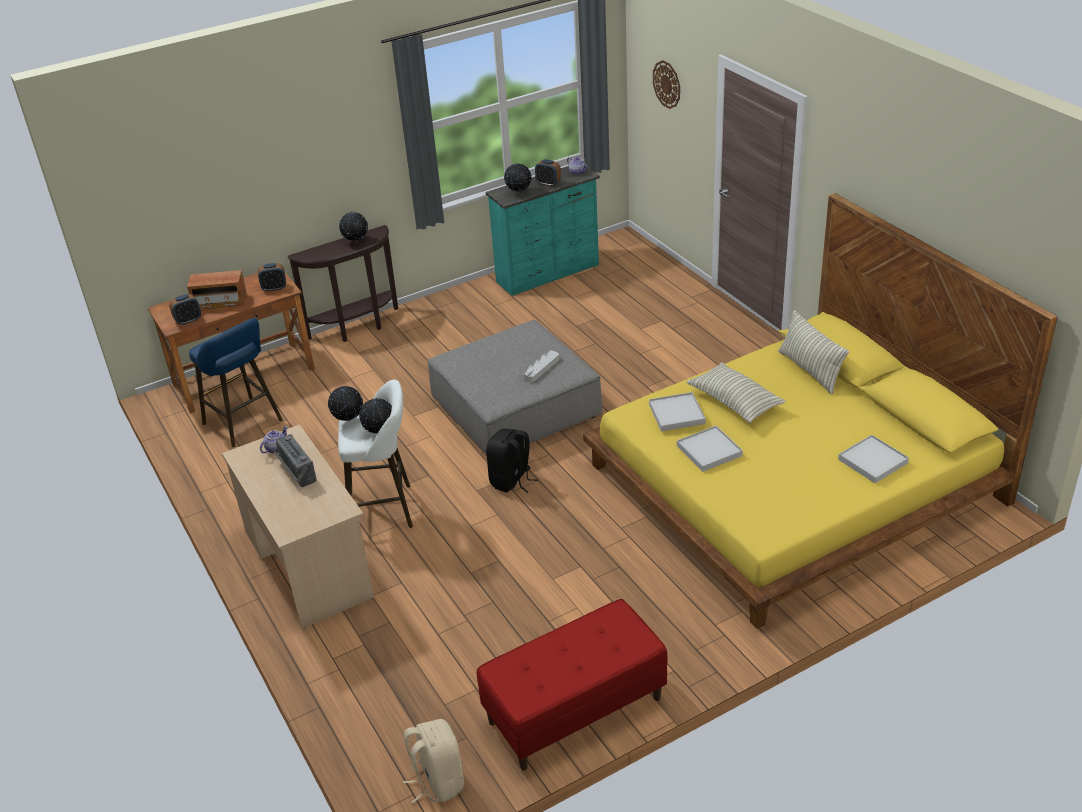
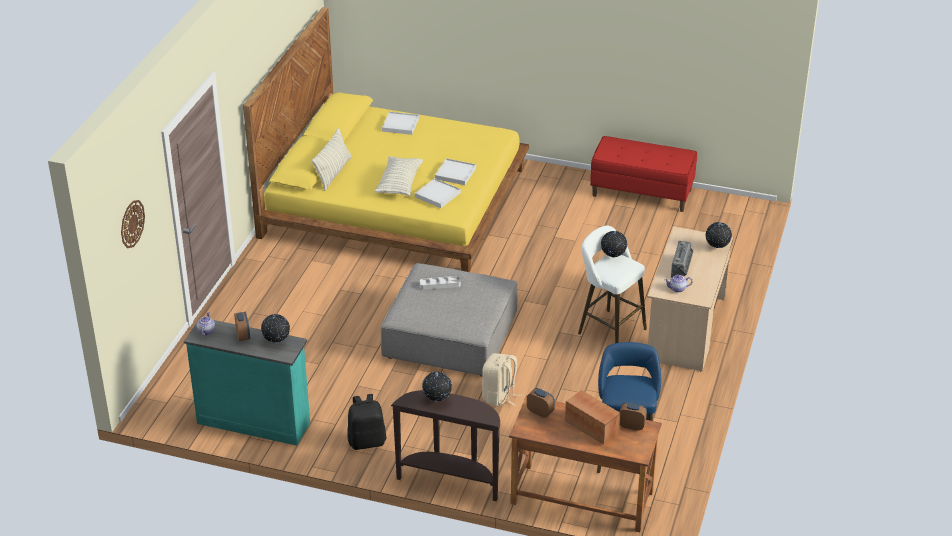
camera: 135 degrees left, 0 degrees up
(348, 421) = (619, 277): globe -> globe (717, 248)
(437, 781) = (729, 208): beige backpack -> beige backpack (499, 396)
(511, 481) = (521, 296): black backpack -> black backpack (367, 441)

